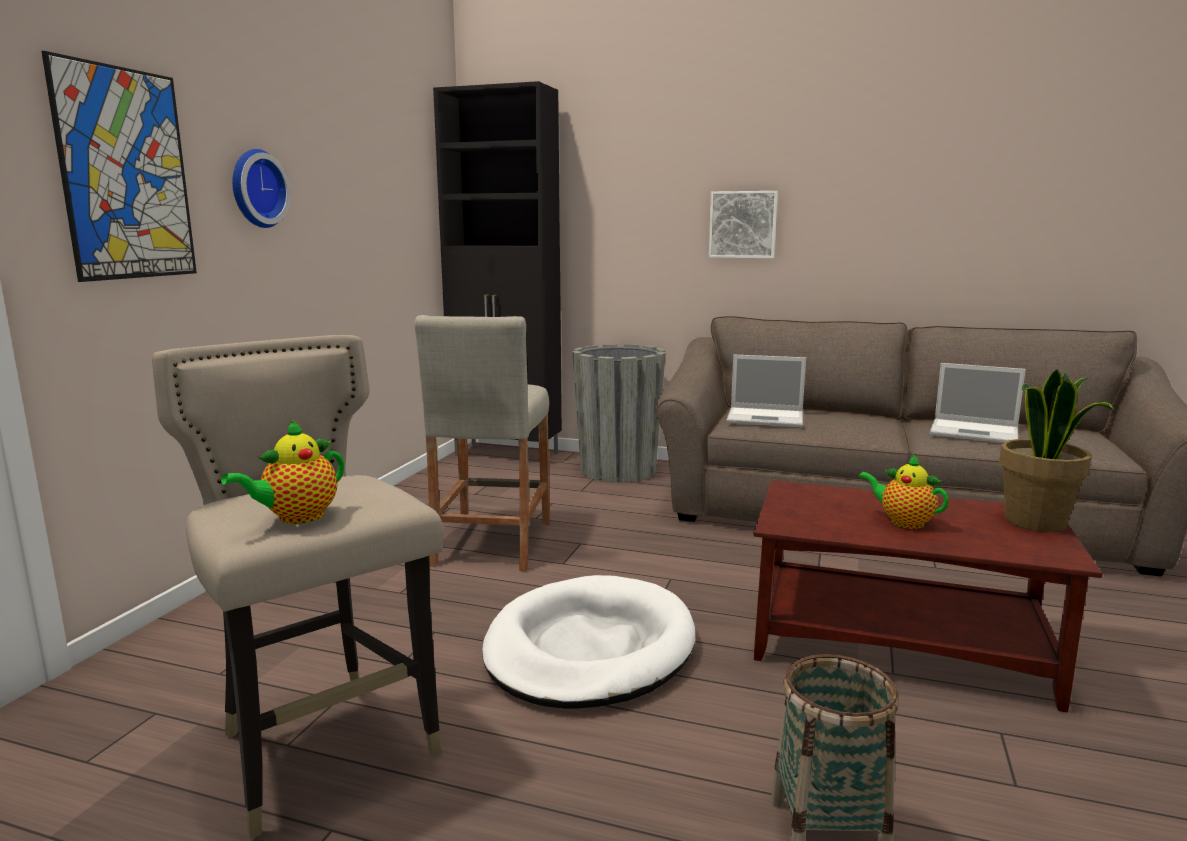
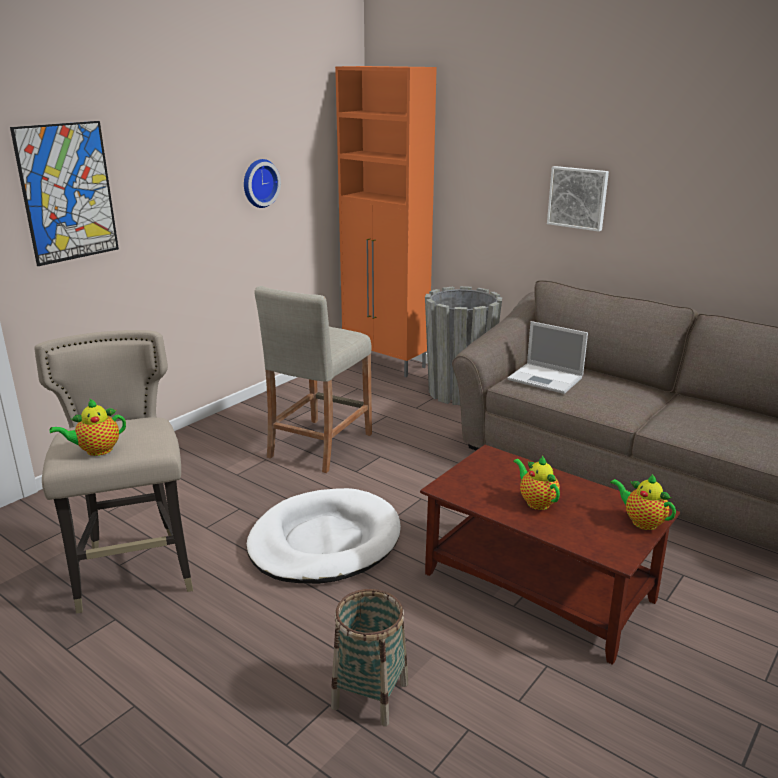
camera: 20 degrees right, 10 degrees up
(255, 189) = (165, 182): wall clock -> wall clock (259, 183)
(507, 454) = (386, 363): black cabinet -> orange cabinet
(976, 432) = (711, 421): laptop -> none
(1036, 522) = (641, 521): potted plant -> teapot

